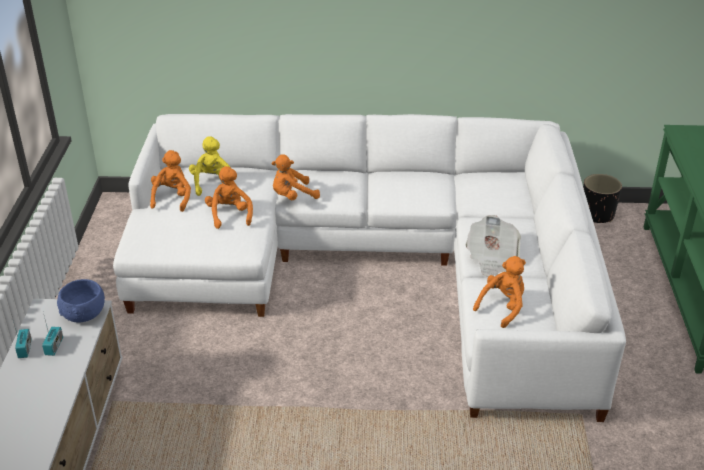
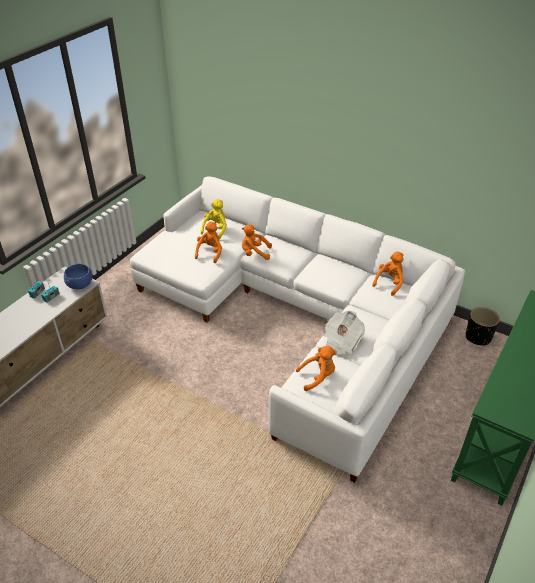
camera: 30 degrees right, 5 degrees up
(172, 198) = (187, 231): orange plush toy -> orange plush toy (389, 283)

